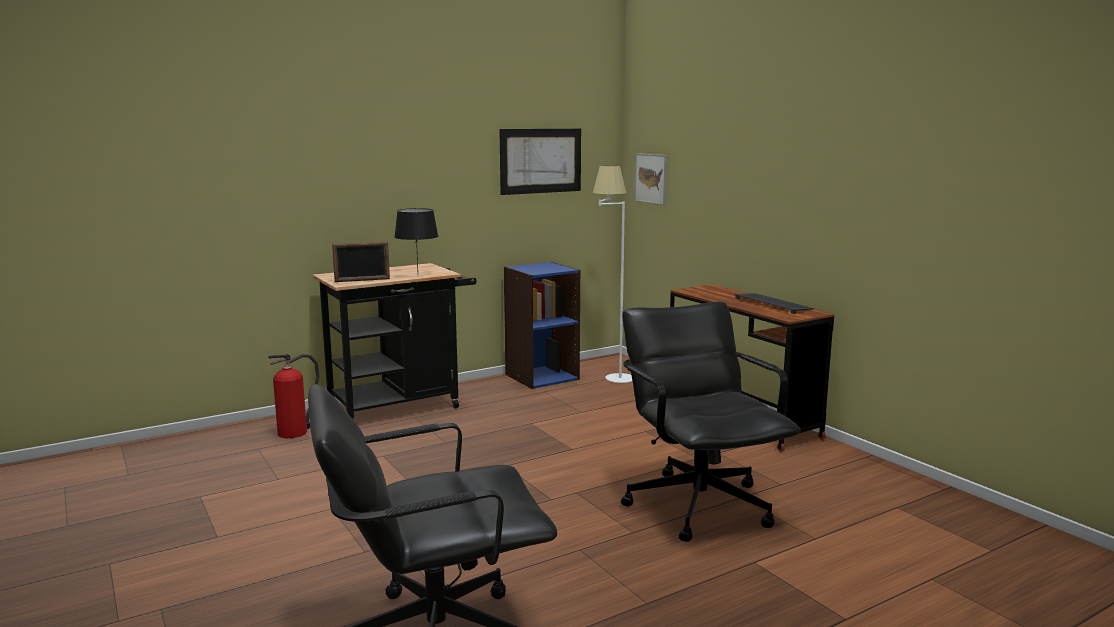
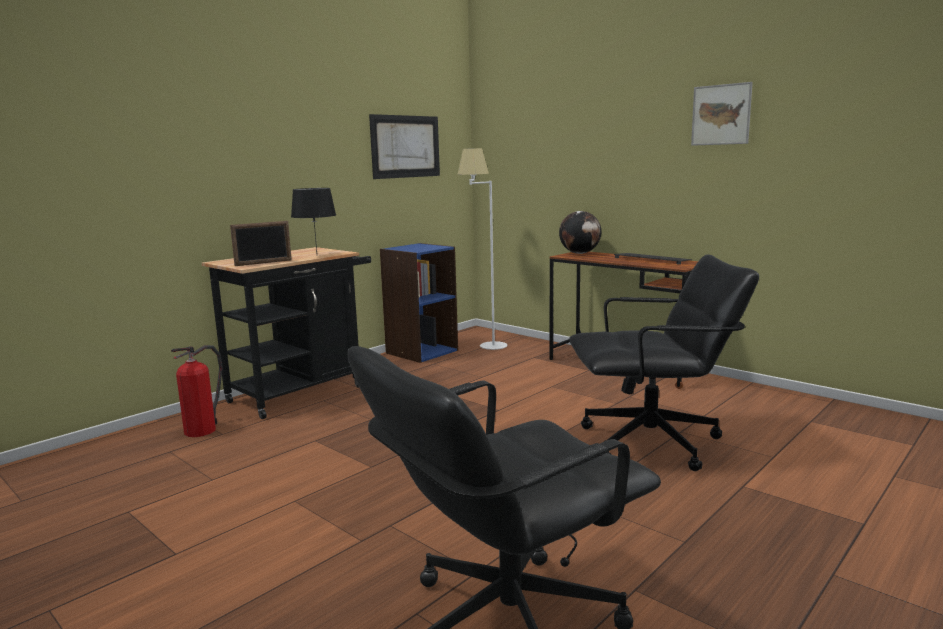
camera: 15 degrees left, 0 degrees up
(651, 178) = (504, 161): picture -> picture (721, 114)
(699, 505) = (652, 443): black office chair -> black office chair turned 120 degrees clockwise
(707, 288) = (580, 253): none -> globe

